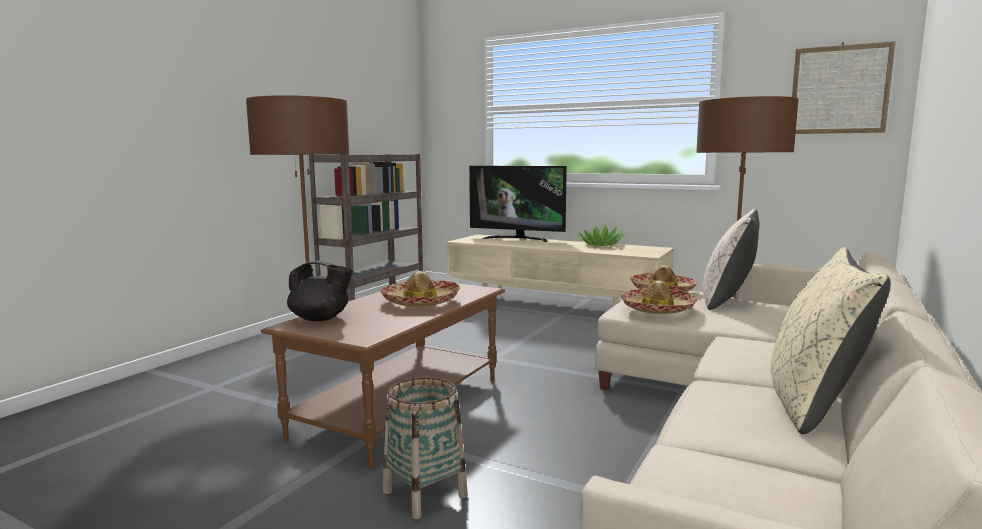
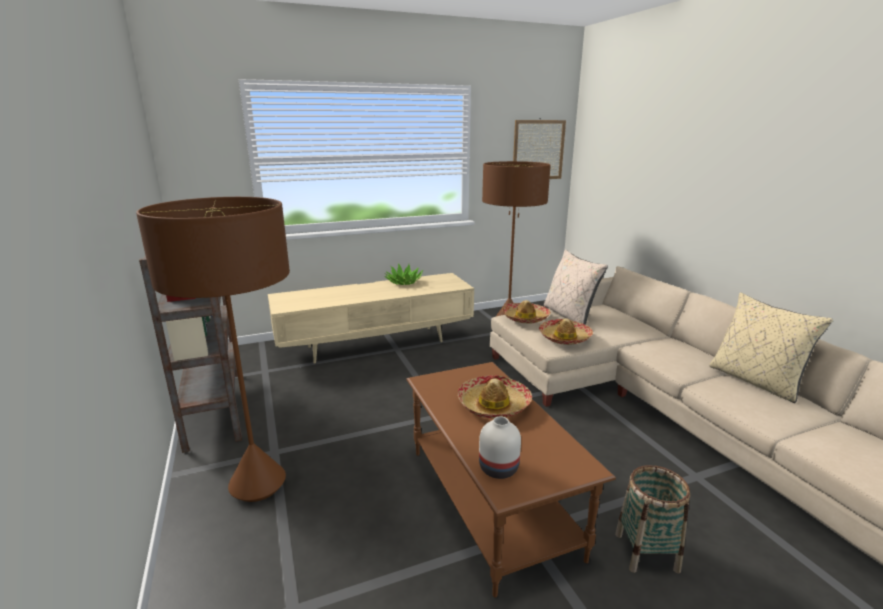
camera: 50 degrees left, 10 degrees up
(320, 319) = (499, 469): black teapot -> white vase
(517, 239) = (324, 291): television -> none

